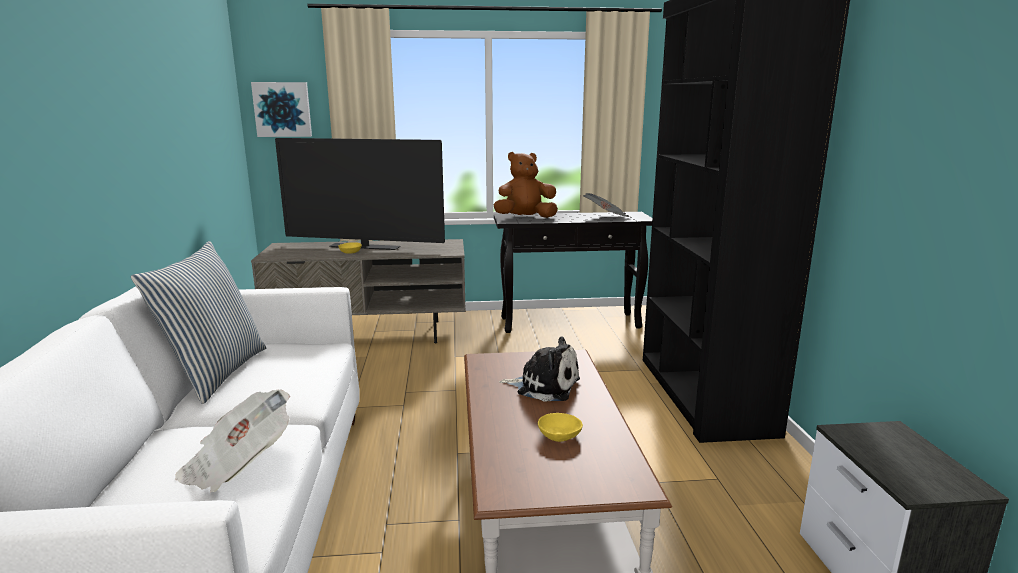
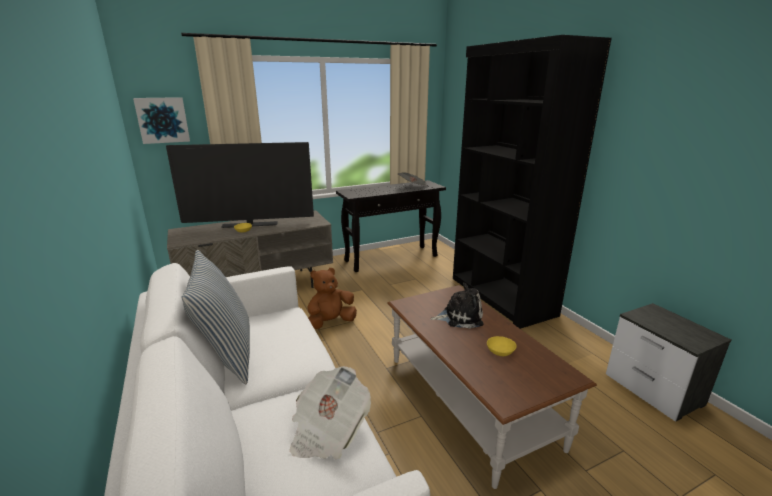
camera: 20 degrees left, 5 degrees up
(525, 218) = (361, 192): brown plush toy -> brown plush toy (330, 323)

